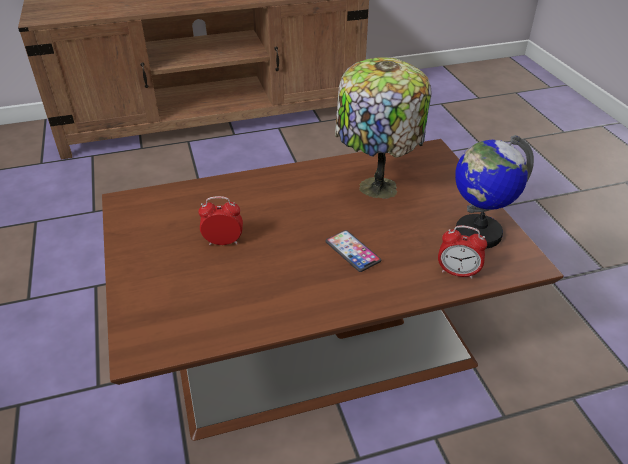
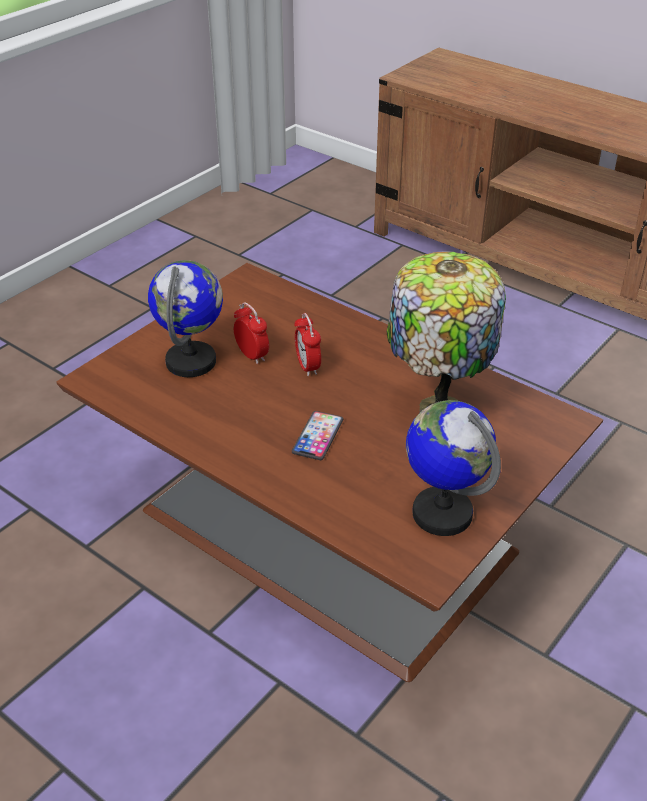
camera: 55 degrees right, 0 degrees up
(191, 277) = (191, 361): none -> globe
(457, 272) = (358, 520): alarm clock -> alarm clock (308, 366)

